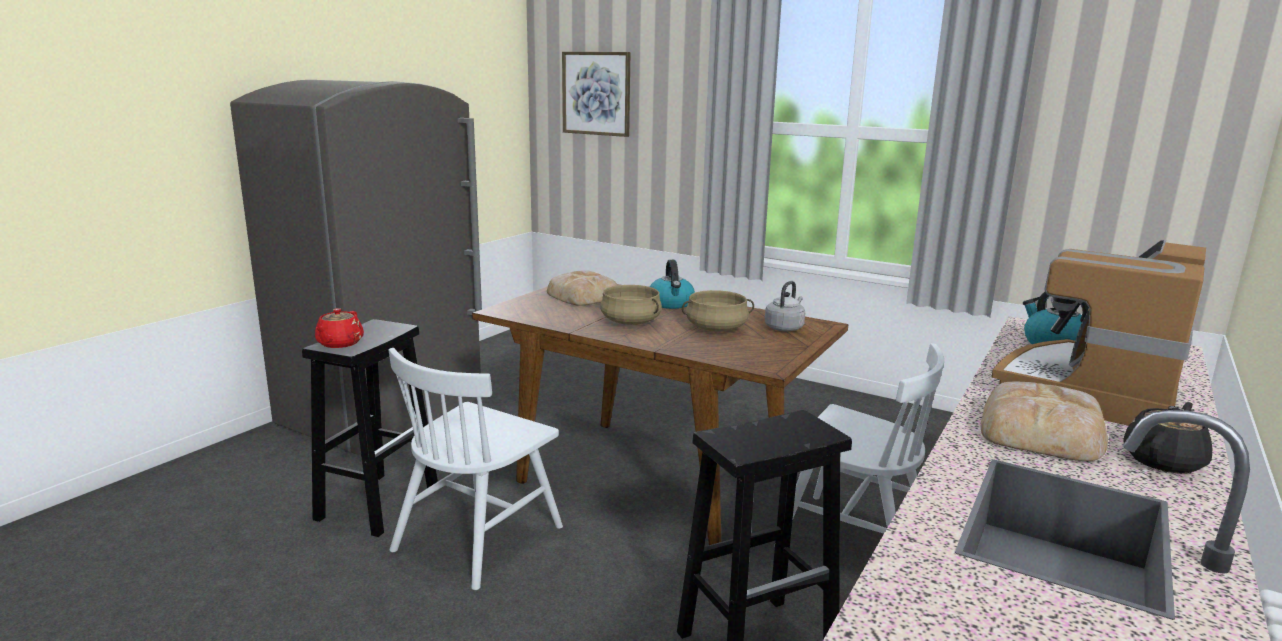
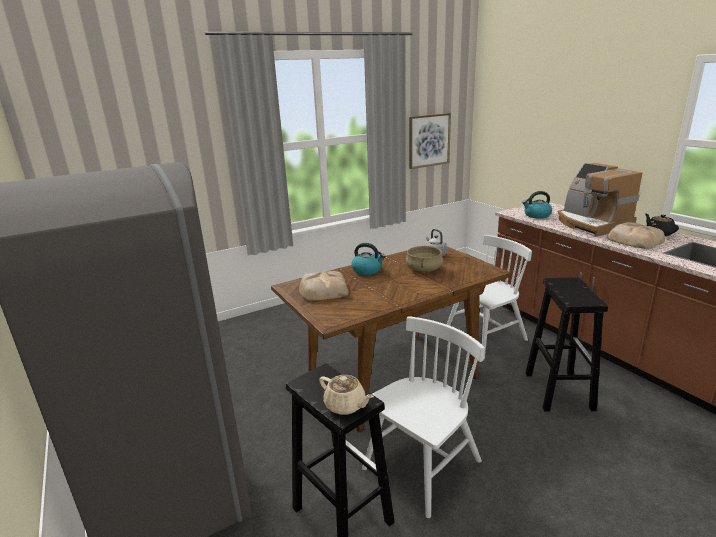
camera: 60 degrees left, 5 degrees up
(339, 343) = (346, 405): red teapot -> beige teapot
(478, 538) = (422, 466): white chair -> white chair turned 105 degrees counterclockwise
(596, 93) = (111, 144): picture -> picture (429, 140)
(631, 322) = (394, 287): beige cooking pot -> none

